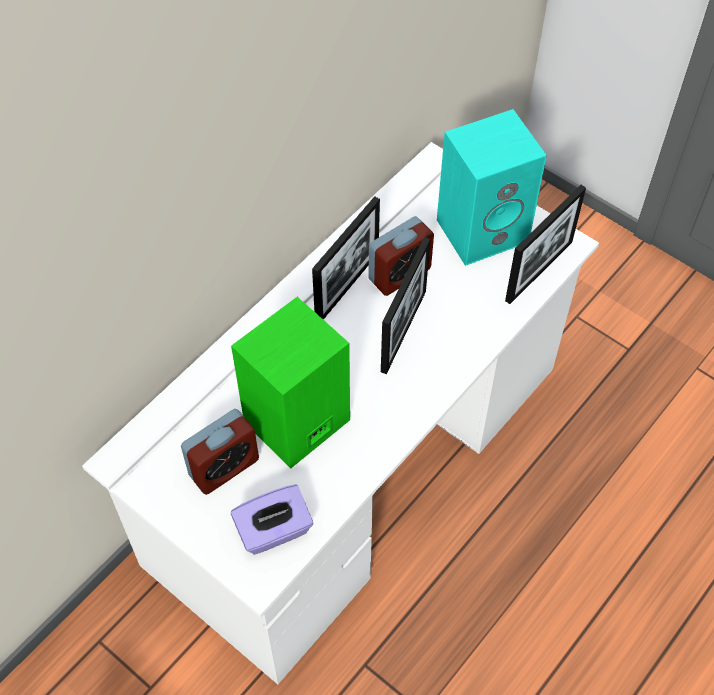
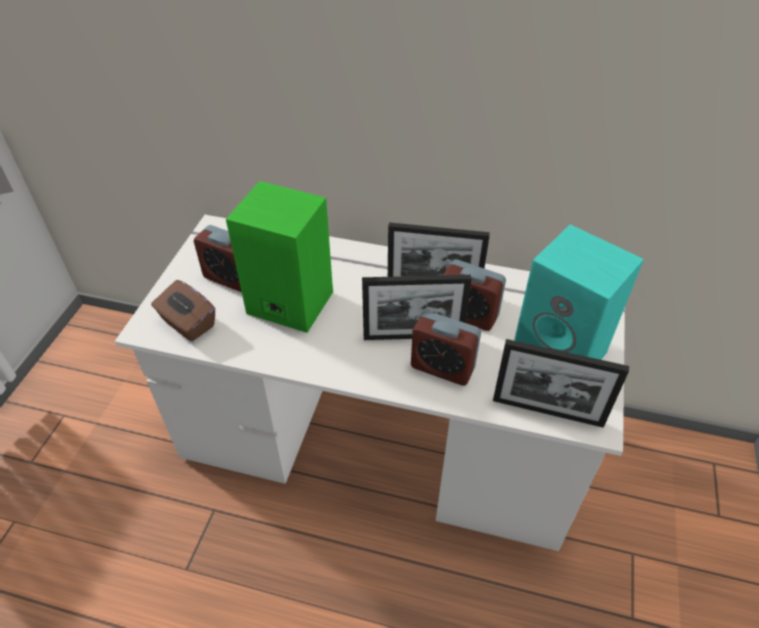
camera: 65 degrees right, 10 degrees down
(274, 531) = (187, 324): purple tissue box -> brown tissue box
(454, 324) = (442, 367): none -> alarm clock

